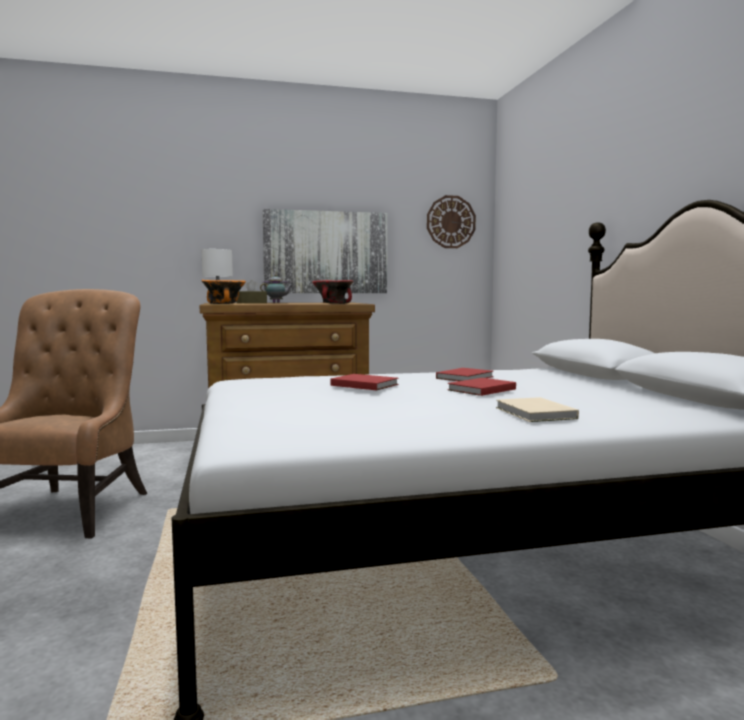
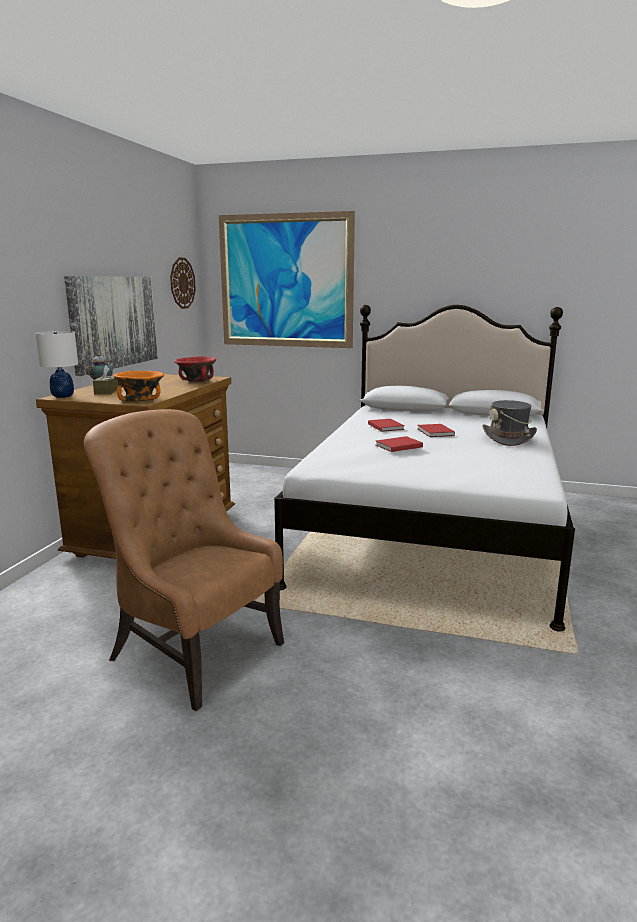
camera: 60 degrees left, 10 degrees up
(535, 413) = (508, 438): beige book -> grey hat
(544, 207) = (285, 281): none -> picture

